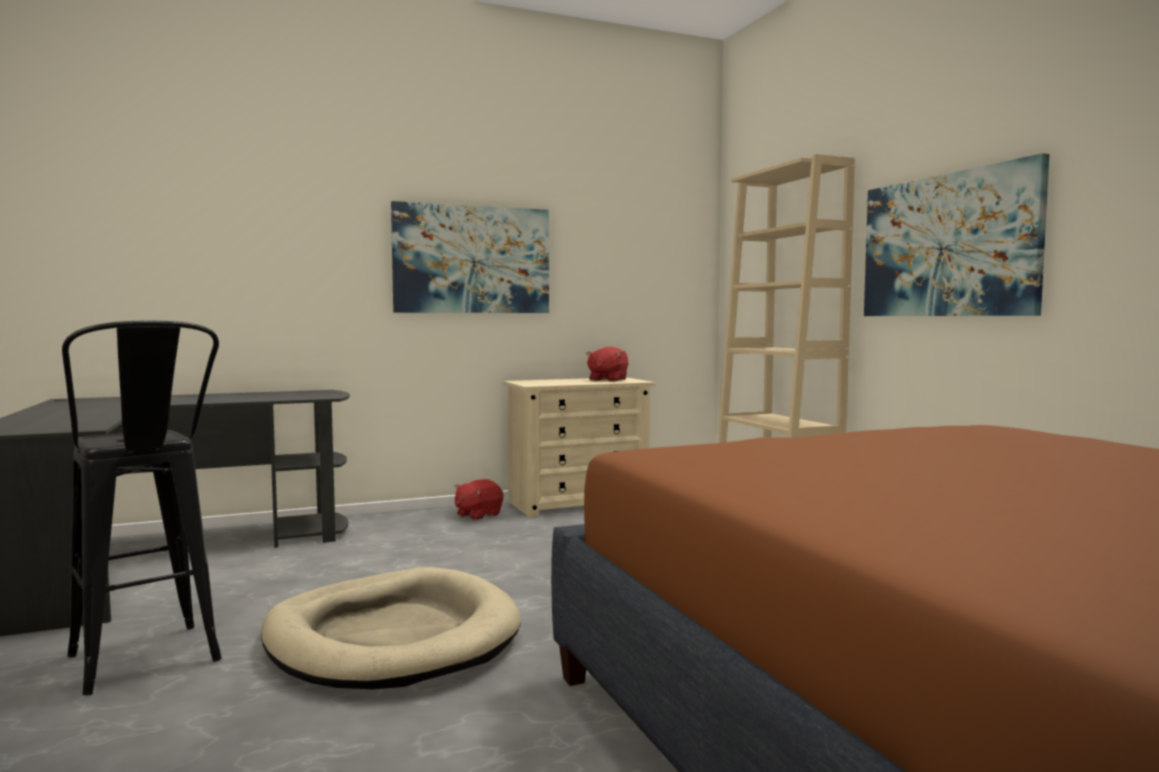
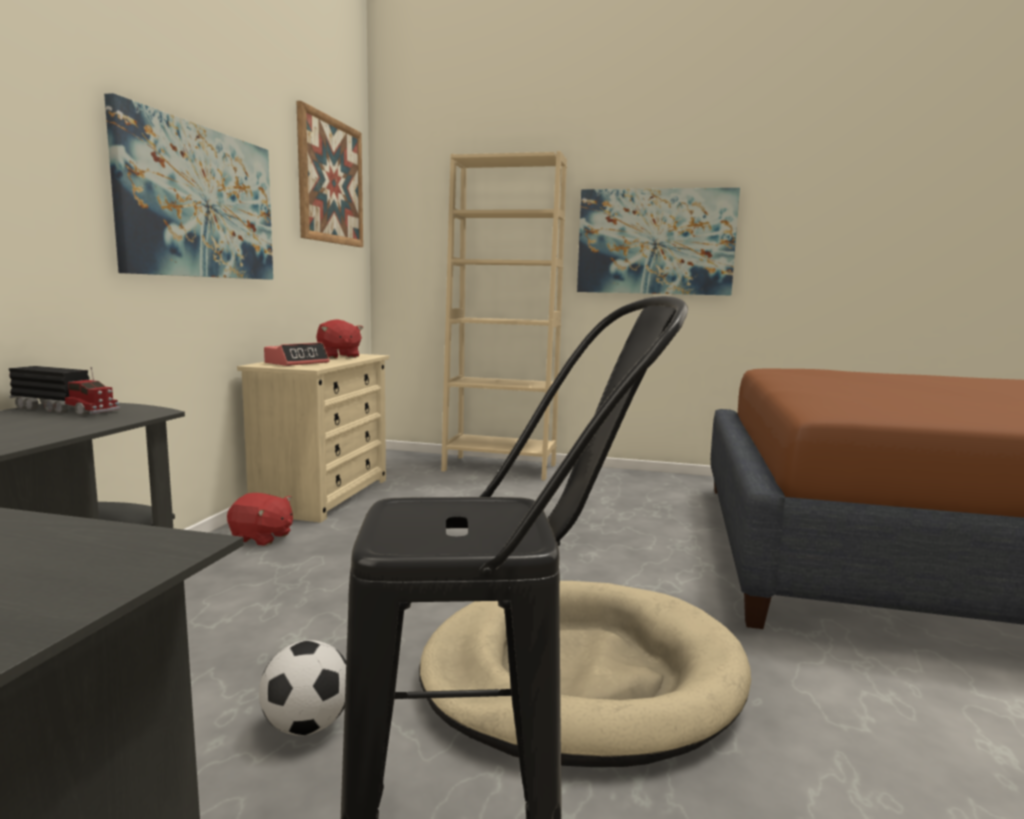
camera: 55 degrees left, 5 degrees up
(267, 591) = (307, 726): none -> football
(314, 392) = (66, 409): none -> toy truck
(478, 515) = (262, 537): red plush toy -> red plush toy turned 60 degrees counterclockwise
(546, 382) = (297, 363): none -> alarm clock
(647, 221) = (331, 181): none -> picture

